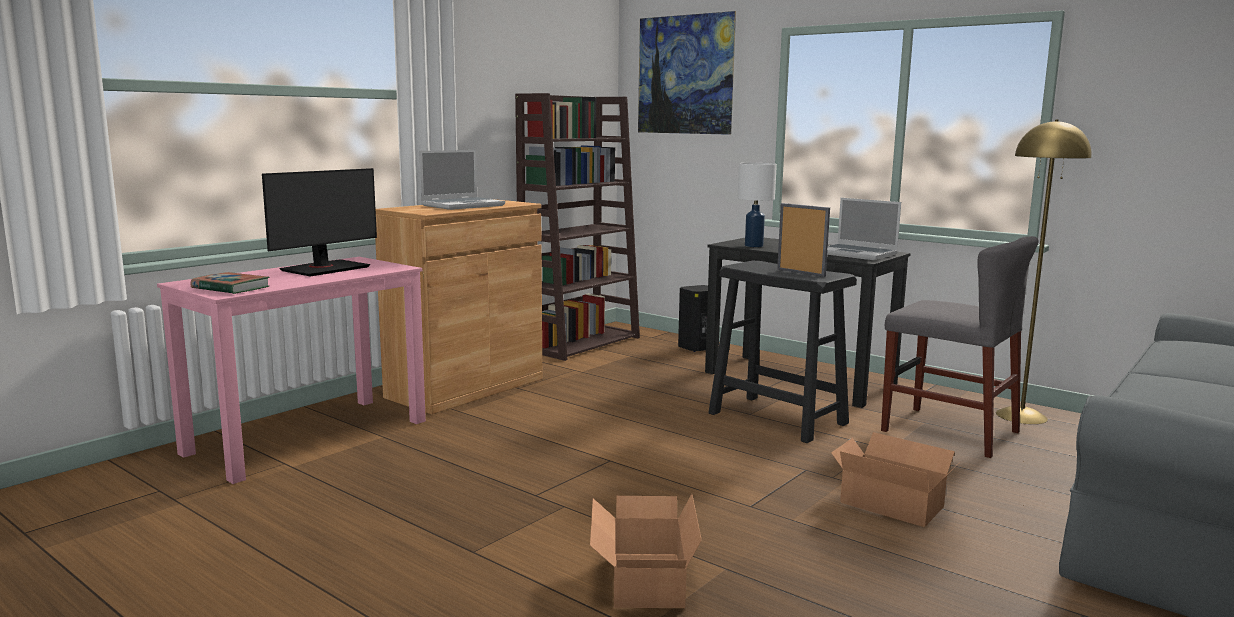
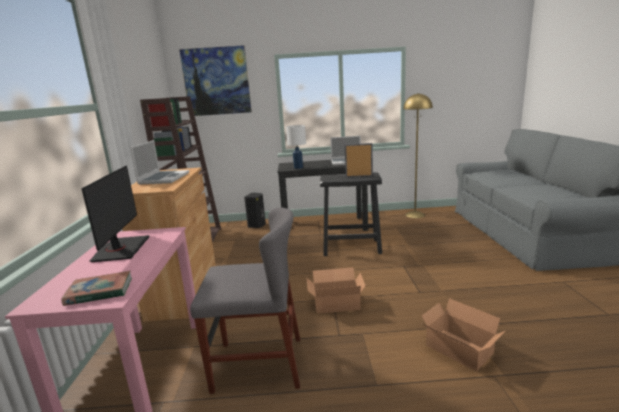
camera: 40 degrees left, 5 degrees up
(891, 503) = (451, 266): cardboard box -> cardboard box (335, 302)
(949, 431) = (409, 229): grey chair -> grey chair (258, 364)

